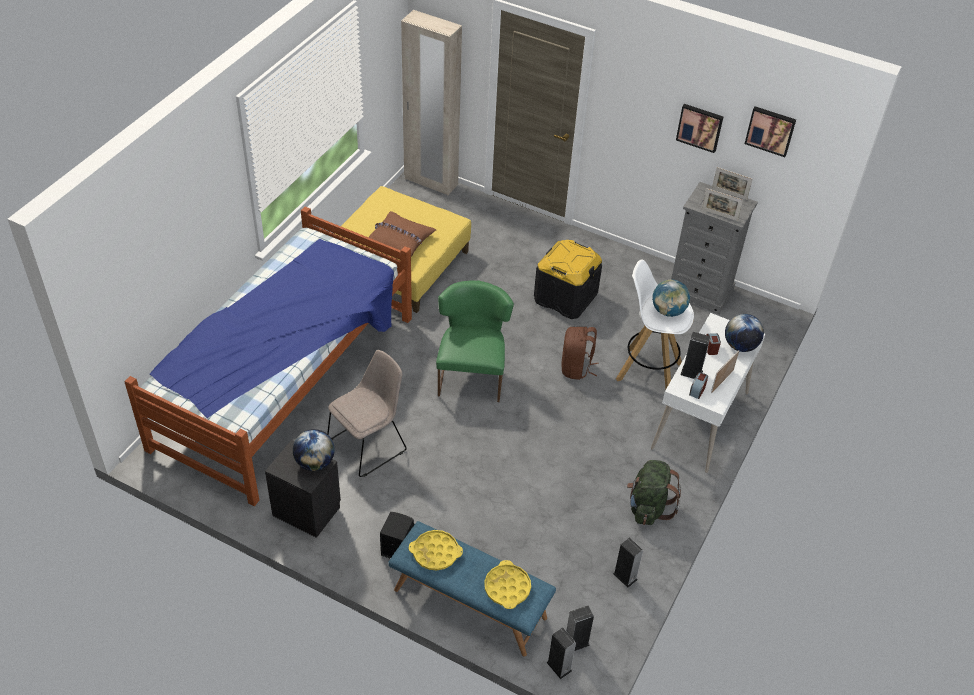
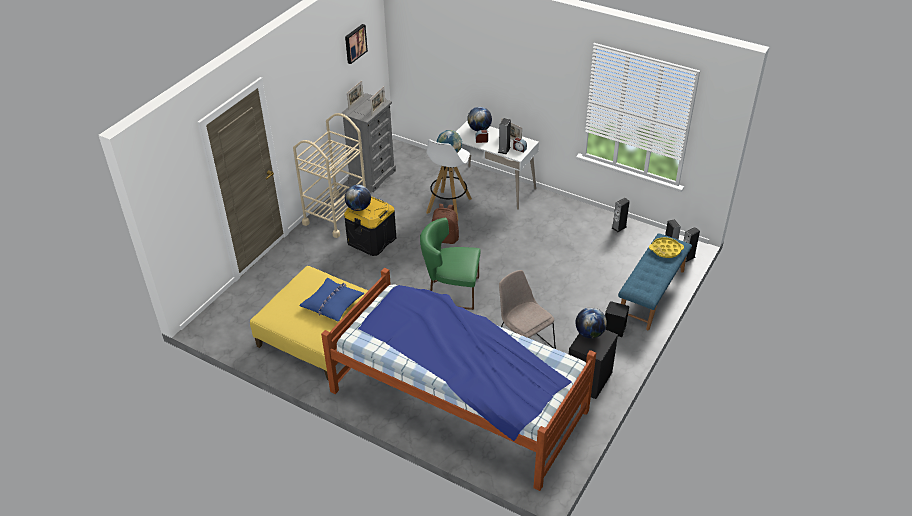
camera: 85 degrees left, 5 degrees down
(399, 241) = (332, 304): brown pillow -> blue pillow
(430, 182) = (212, 315): beige wardrobe -> none
(435, 553) = (646, 281): yellow tray -> none
(567, 248) = (359, 208): none -> globe
(611, 262) = (336, 215): none -> beige cart
(648, 507) = (565, 214): green backpack -> none
(700, 127) = (327, 80): picture -> none

